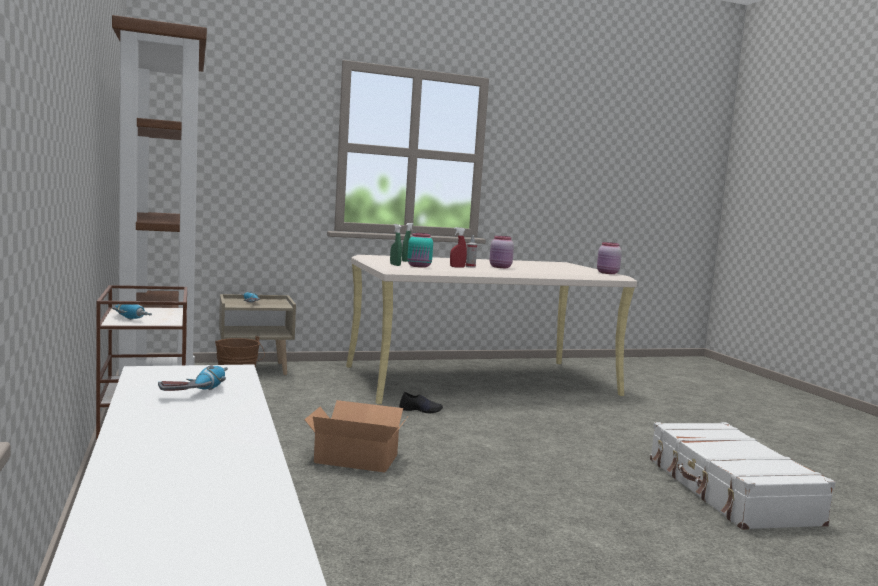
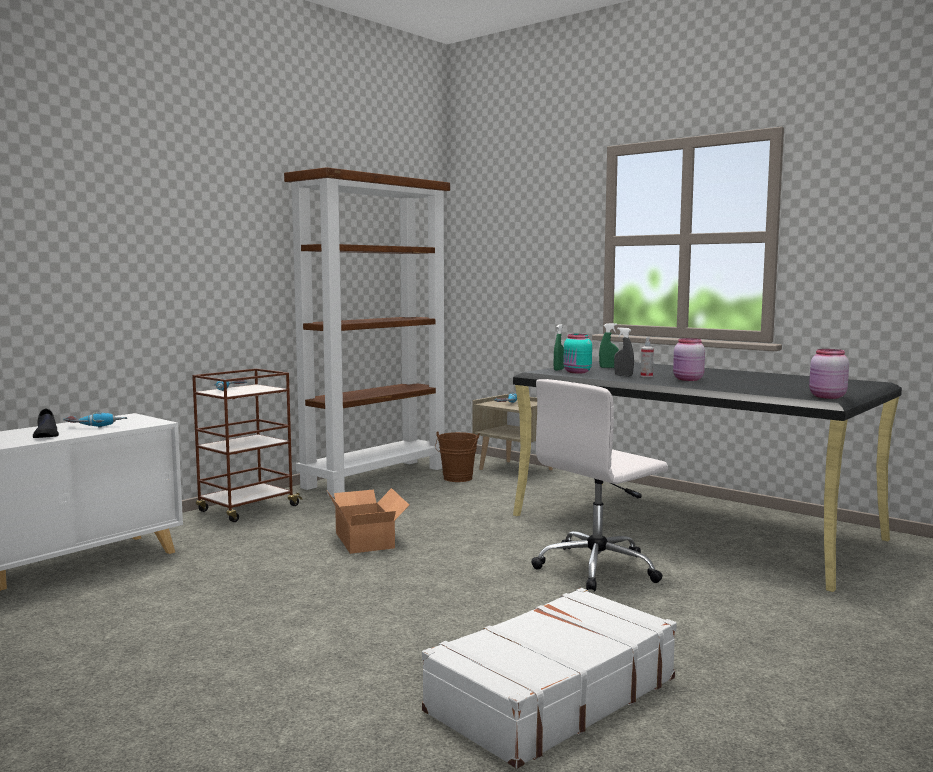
camera: 60 degrees right, 0 degrees up
(421, 410) = (530, 529): black shoe -> black shoe (46, 435)
(457, 267) = (623, 375): red spray bottle -> grey spray bottle
(482, 380) = (693, 527): beige desk -> black desk
(528, 420) = (598, 568): none -> white office chair

